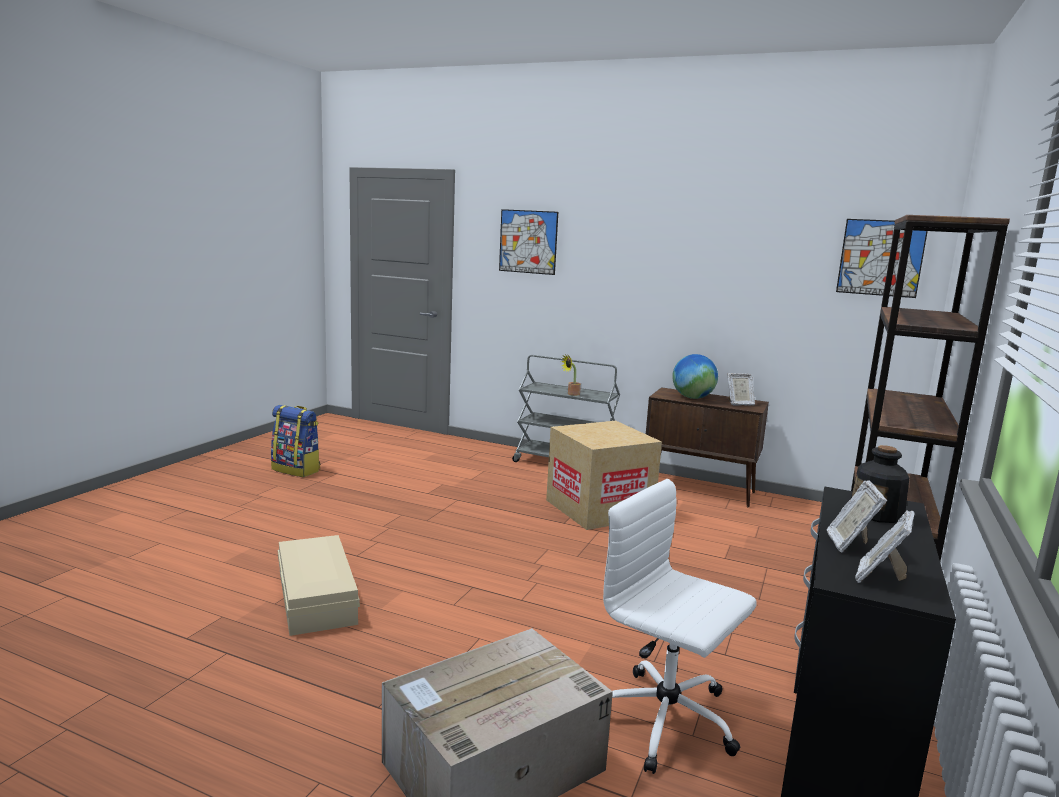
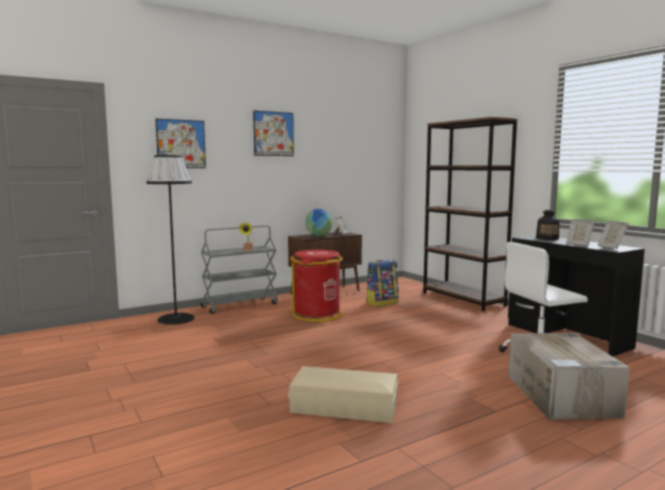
camera: 55 degrees left, 5 degrees down
(297, 470) = (83, 375): backpack -> backpack (381, 303)
(476, 453) = (176, 319): none -> black floor lamp
(599, 508) = (317, 314): cardboard box -> red trash can
(881, 258) = (380, 146): picture -> picture (273, 134)

